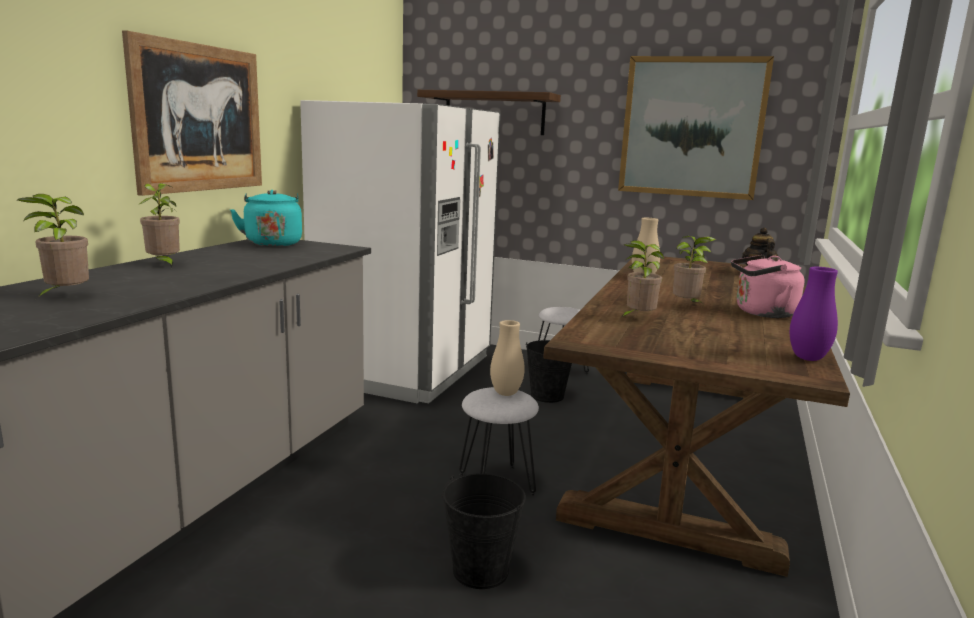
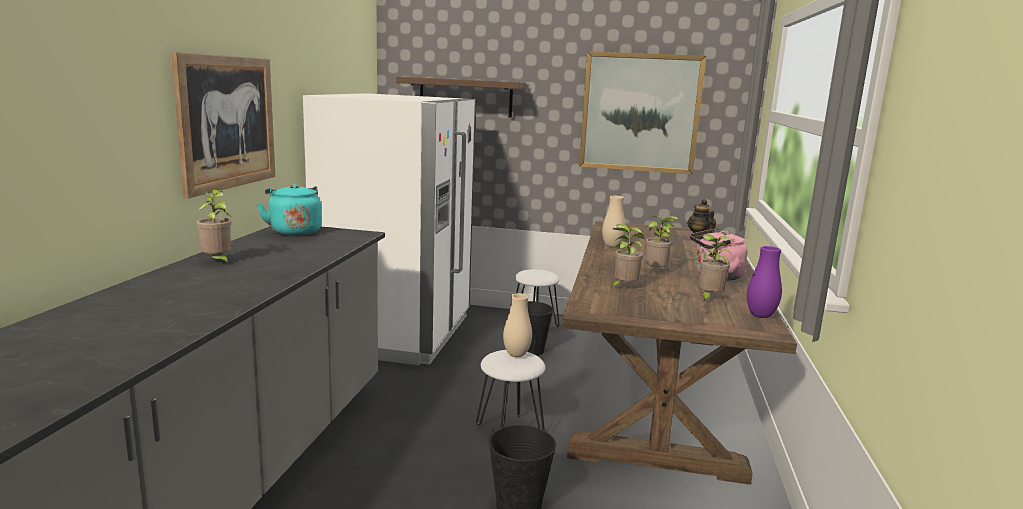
camera: 10 degrees left, 0 degrees up
(65, 297) = (162, 302): potted plant -> potted plant (709, 298)

